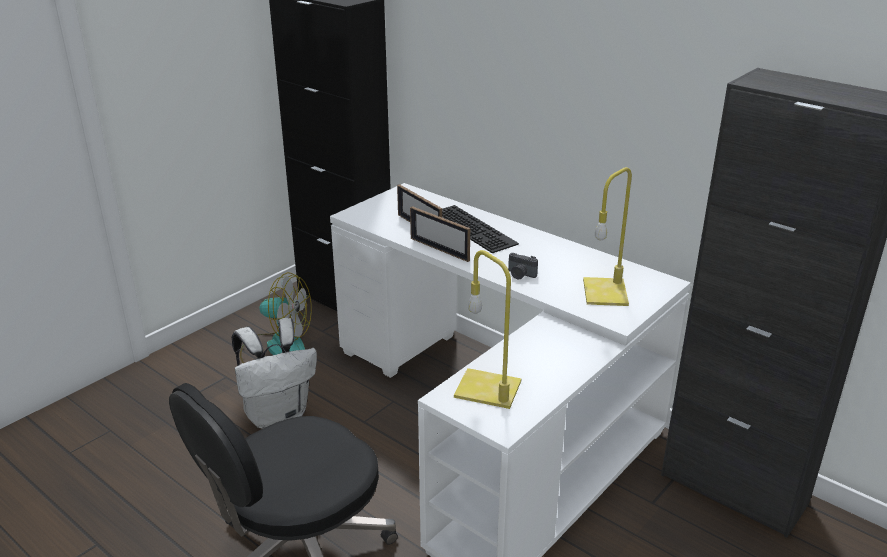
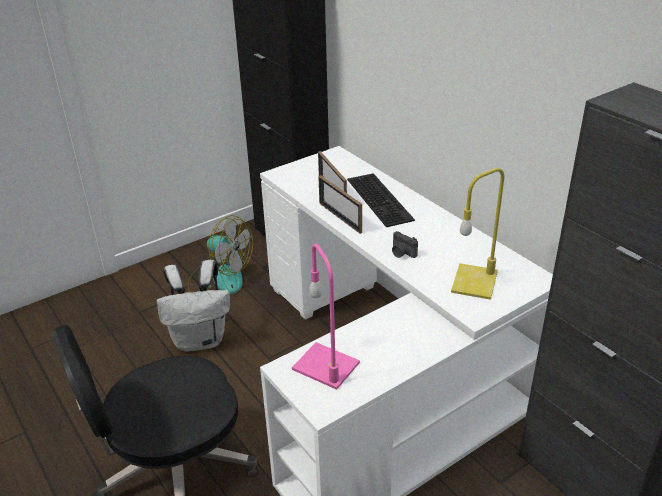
camera: 15 degrees right, 5 degrees up
(489, 389) = (327, 366): yellow table lamp -> pink table lamp

